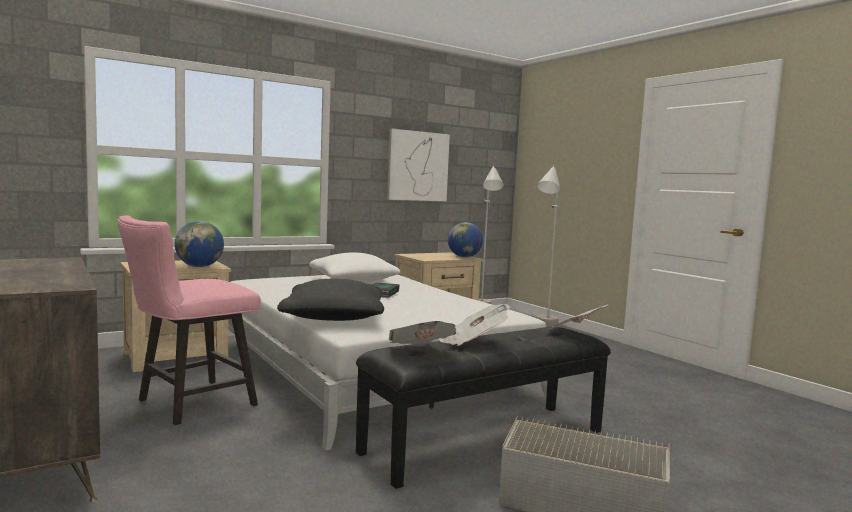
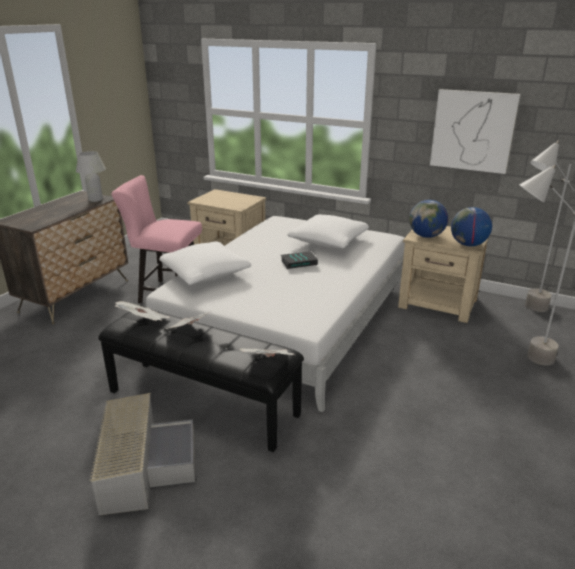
camera: 60 degrees right, 20 degrees up
(51, 261) = (95, 200): none -> white table lamp
(199, 267) = (231, 205): globe -> globe (426, 236)
(334, 317) = (205, 274): black pillow -> white pillow

